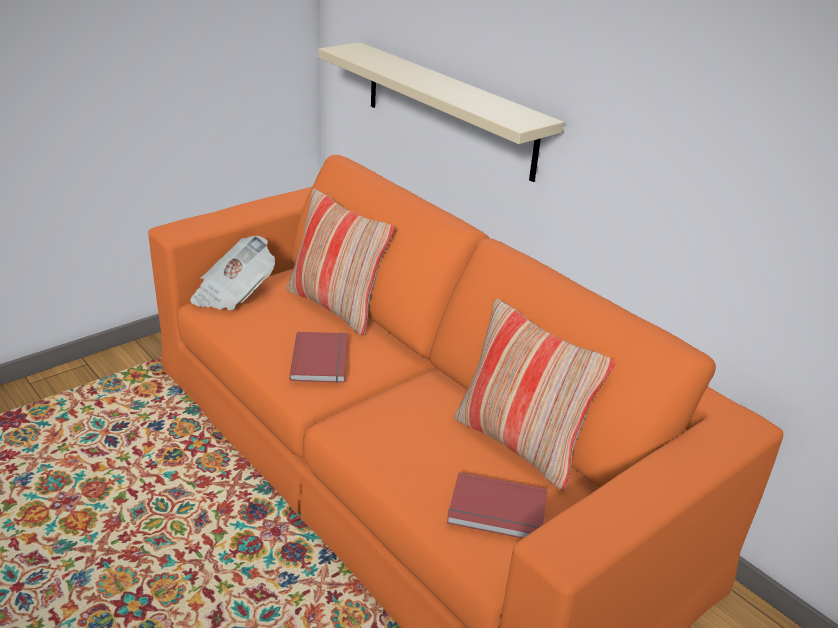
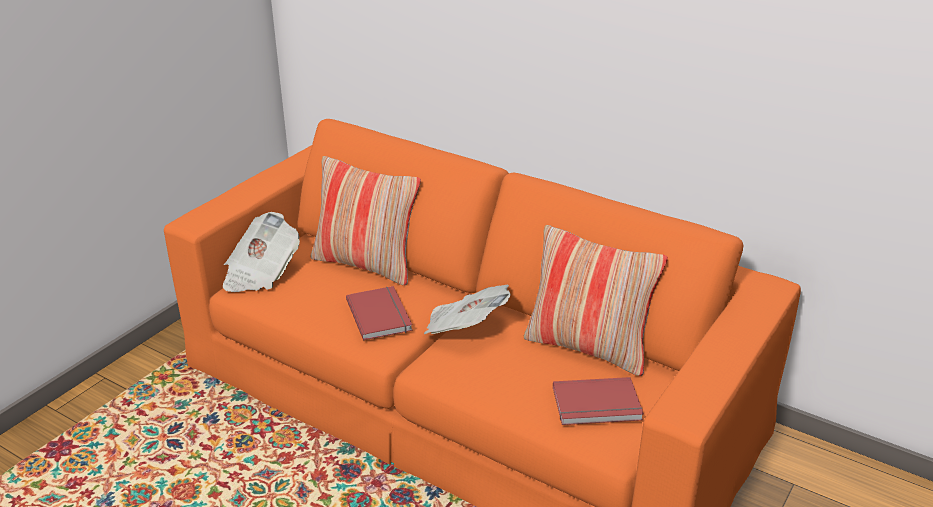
camera: 15 degrees left, 0 degrees up
(400, 393) = (465, 328): none -> newspaper
(448, 109) = (434, 59): beige shelf -> none

